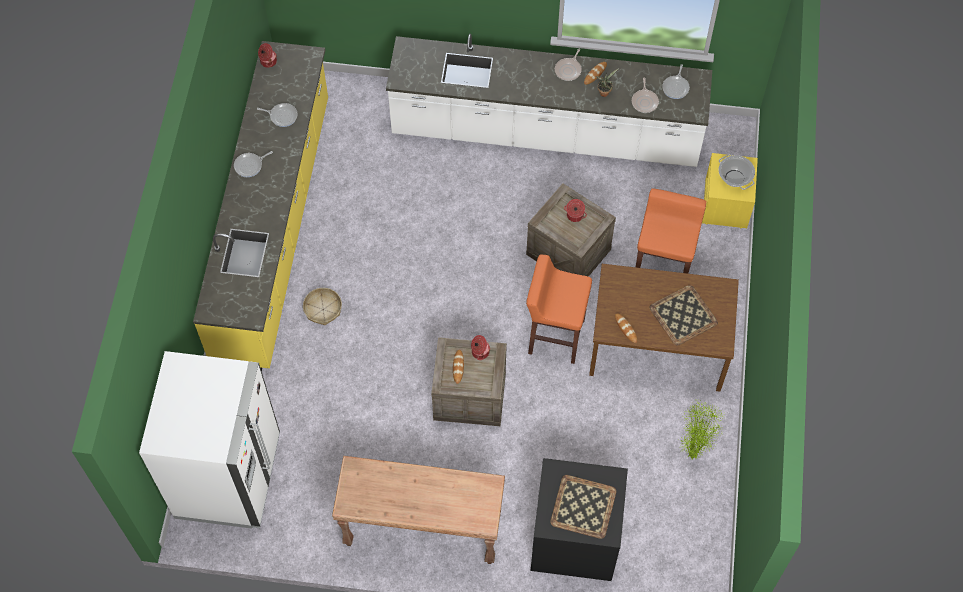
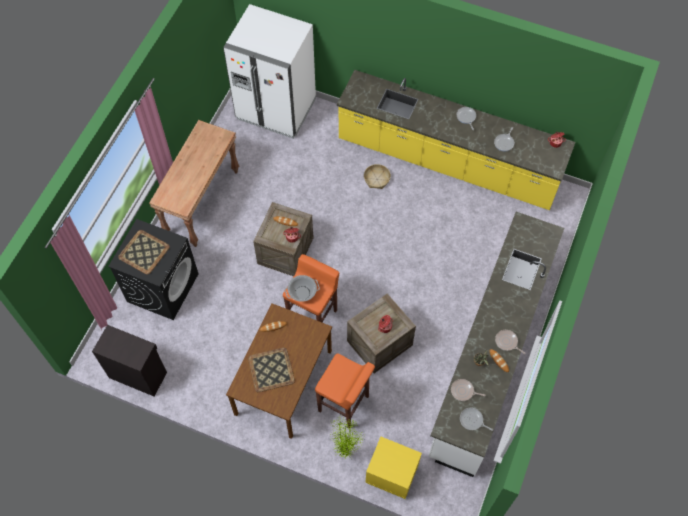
camera: 105 degrees right, 0 degrees up
(690, 455) = (193, 378): potted plant -> potted plant (345, 453)
(709, 527) = (138, 374): none -> black cabinet
(734, 178) = (392, 462): cooking pot -> cooking pot (302, 293)

